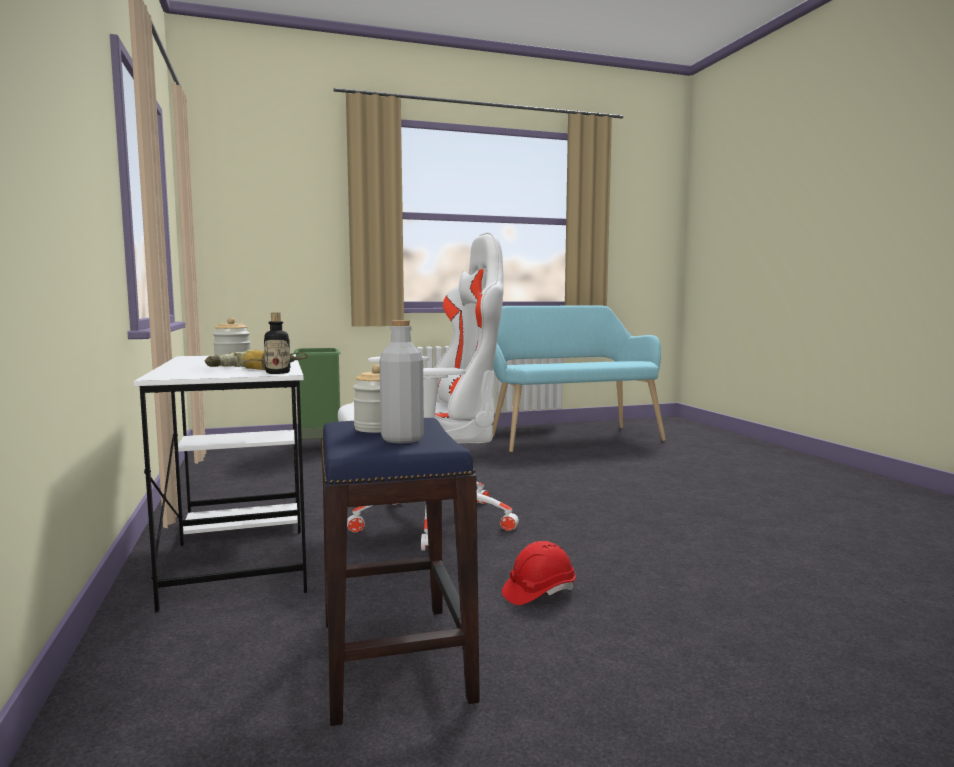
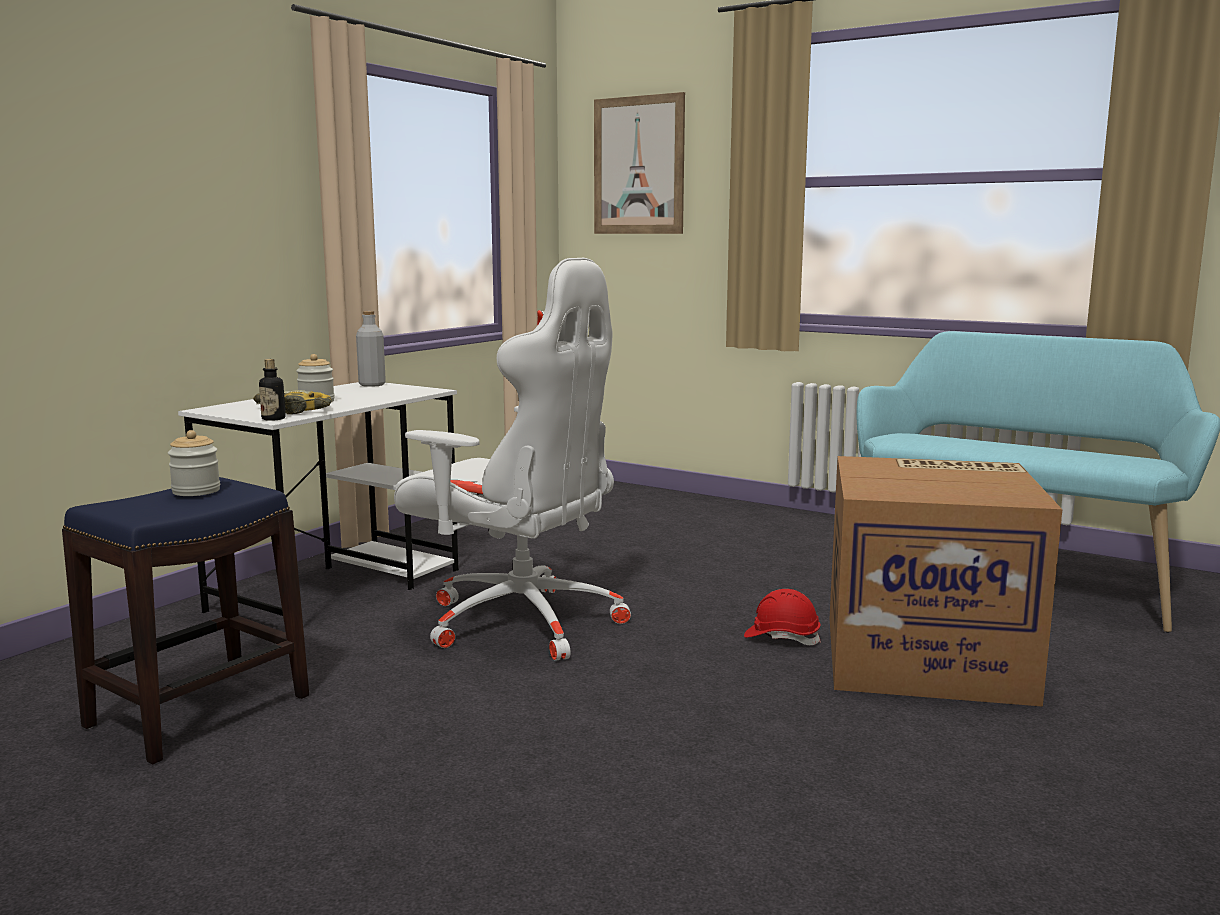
camera: 50 degrees right, 5 degrees up
(259, 193) = (638, 166): none -> picture
(319, 447) = (659, 505): green trash can -> none
(402, 439) = (154, 505): grey bottle -> grey bottle (372, 385)
(538, 592) = (402, 723): red hard hat -> red hard hat (781, 638)
(632, 472) = (927, 656): none -> cardboard box

